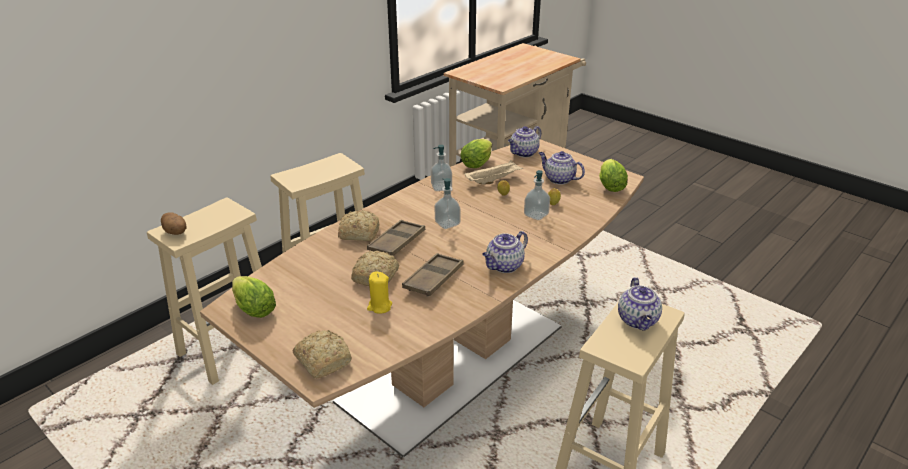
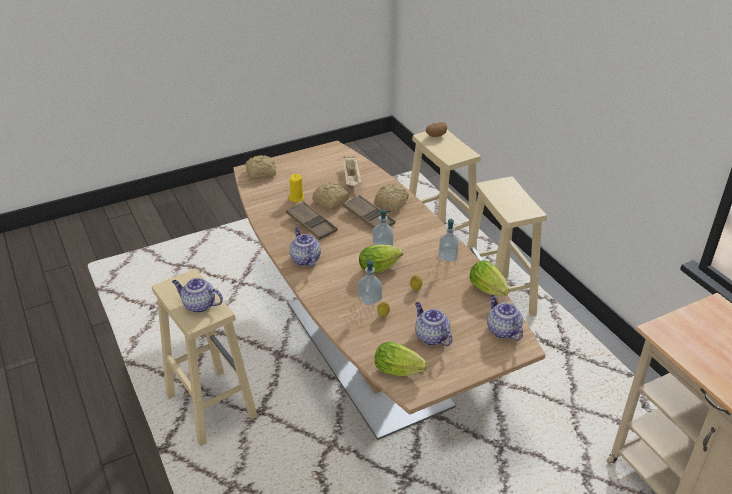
camera: 110 degrees right, 5 degrees up
(252, 308) = (327, 155): lettuce -> lettuce (381, 267)
(493, 180) = (447, 291): beige tray -> beige tray (352, 178)
(558, 179) = (431, 337): teapot -> teapot turned 90 degrees counterclockwise

